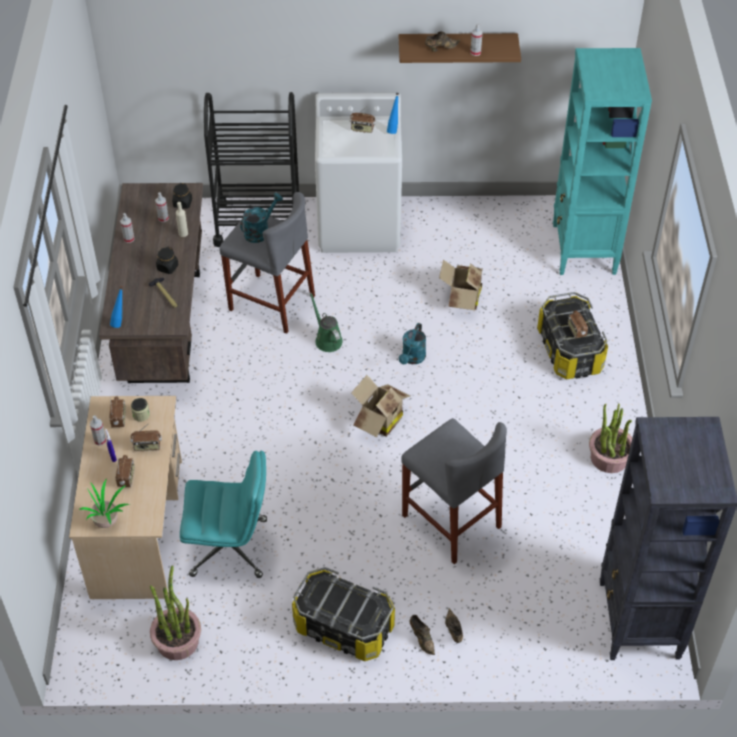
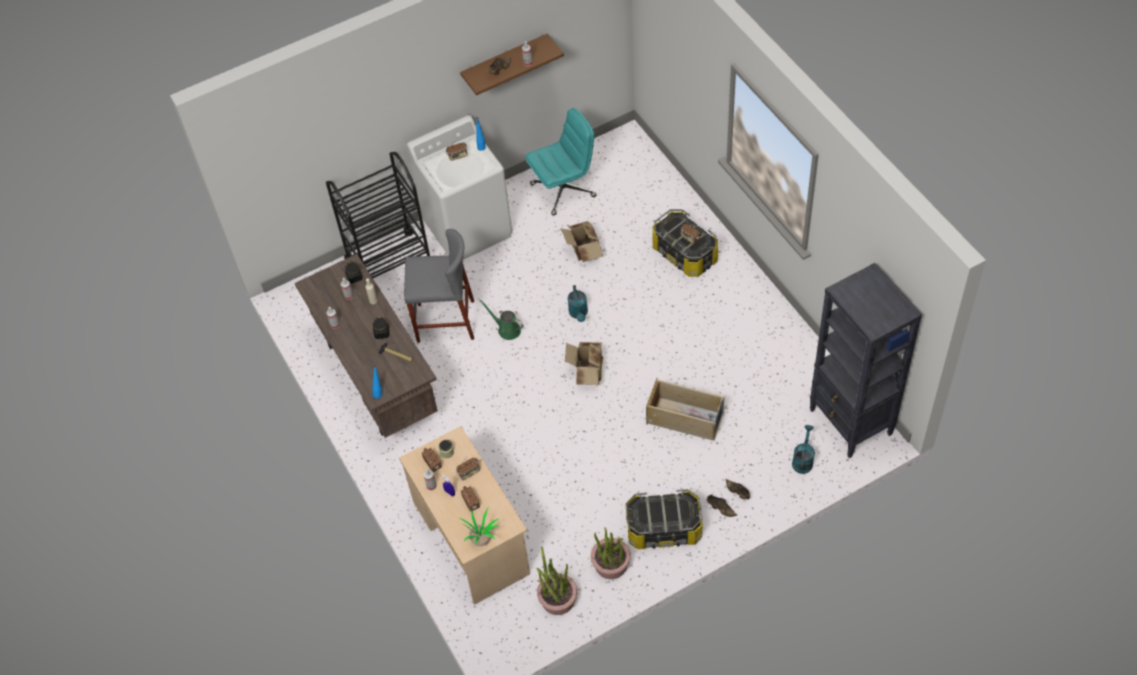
camera: 25 degrees left, 5 degrees up
(230, 547) = (547, 516): turquoise office chair -> turquoise office chair (564, 190)
(260, 231) = (427, 271): turquoise watering can -> turquoise watering can (803, 460)
(451, 521) = (685, 418): grey stool -> beige storage box
(583, 250) = (645, 171): turquoise bookcase -> none
(609, 458) = (761, 319): potted plant -> potted plant (611, 564)

